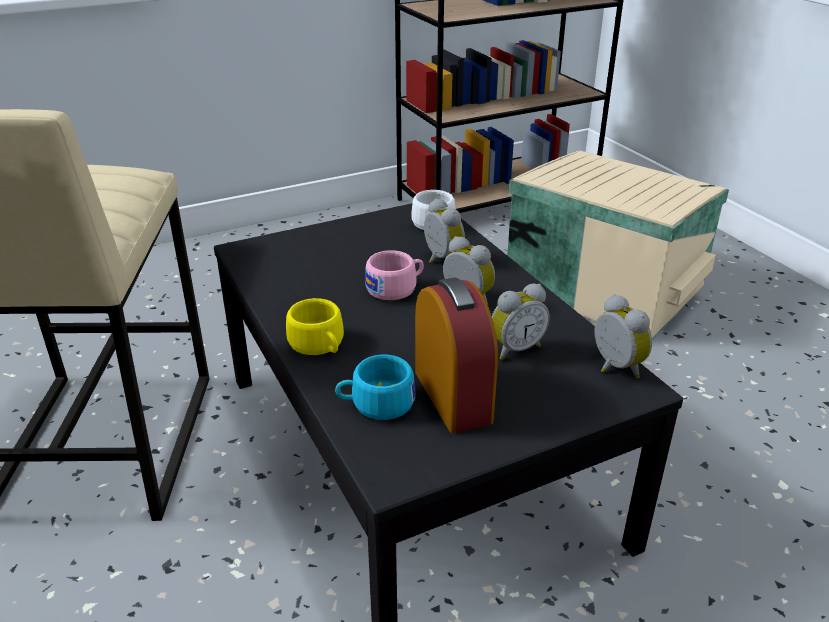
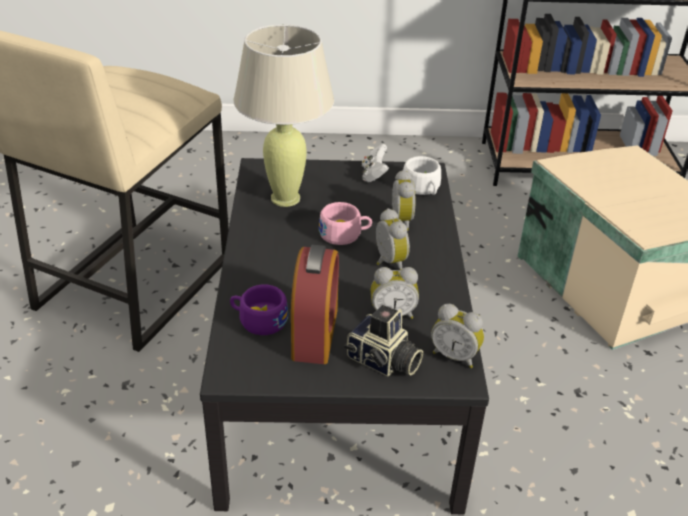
camera: 25 degrees right, 5 degrees up
(299, 271) = (285, 198): none -> beige table lamp
(319, 345) = (254, 263): yellow cup -> none
(376, 225) = (373, 175): none -> white game controller
(376, 403) = (258, 320): turquoise cup -> purple cup
(550, 399) = (383, 362): none -> camera
(614, 367) = (455, 355): alarm clock -> alarm clock turned 120 degrees clockwise

